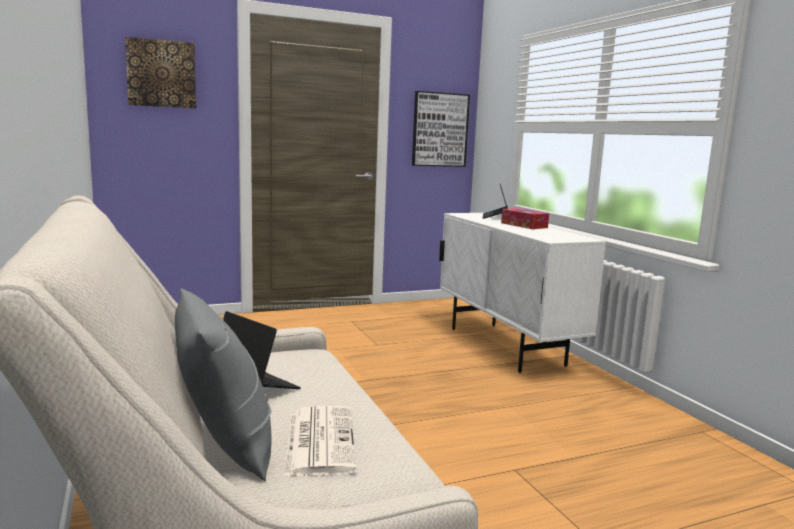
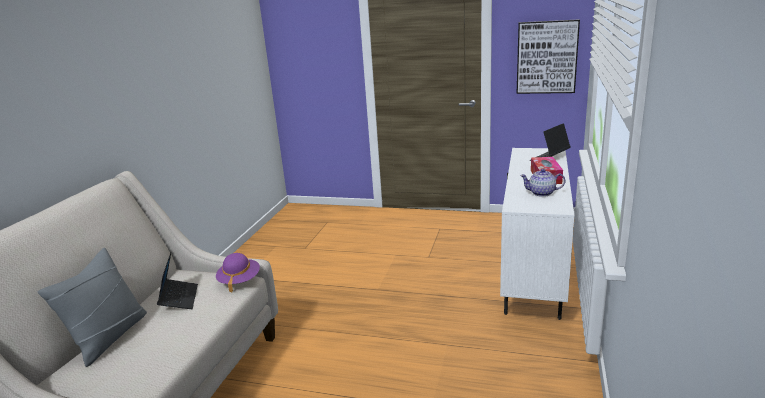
camera: 40 degrees right, 10 degrees up
(161, 74) = (308, 33): picture -> none
(307, 354) = (239, 280): none -> purple hat
(319, 440) = (142, 351): newspaper -> none
(549, 233) = (542, 193): none -> teapot

